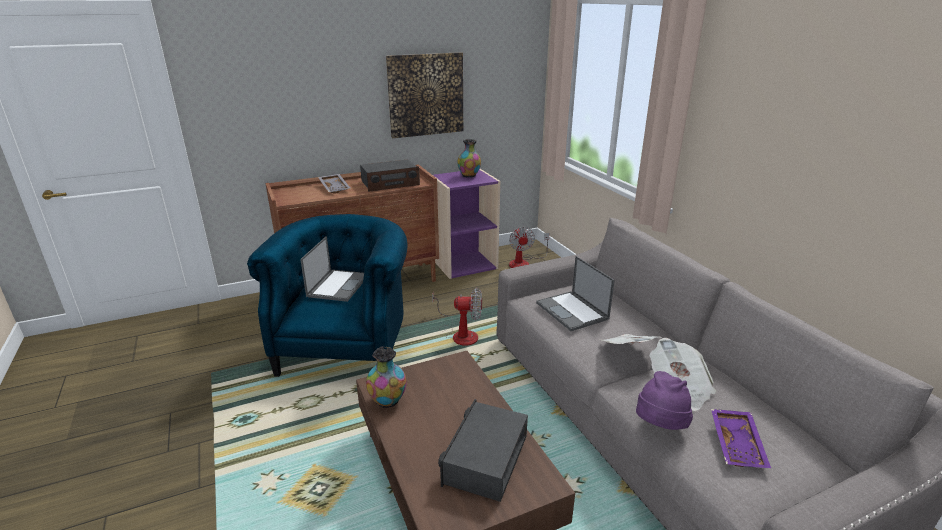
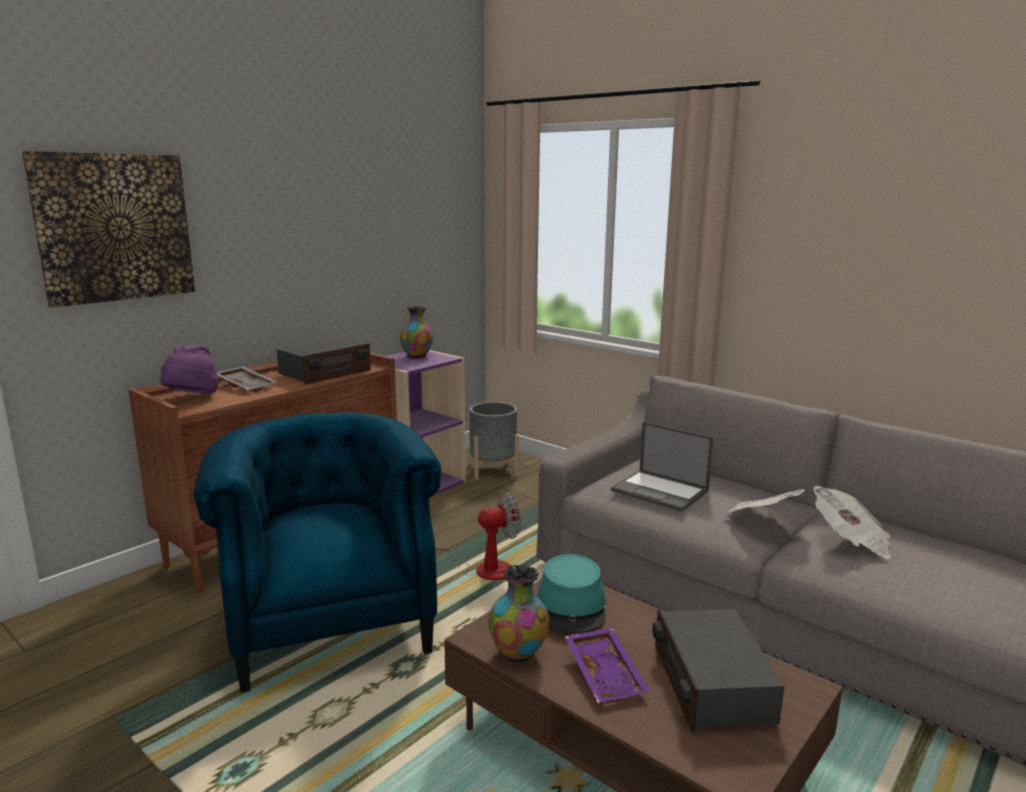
camera: 25 degrees left, 10 degrees down
(338, 285) = (324, 519): laptop -> none
(425, 95) = (351, 248): picture -> picture (114, 227)
(447, 380) = (571, 607): none -> turquoise hat
(524, 263) = (493, 469): fan -> grey planter
(659, 425) = (872, 582): purple hat -> purple hat (192, 398)
(738, 445) = (960, 579): purple tray -> purple tray (606, 674)

